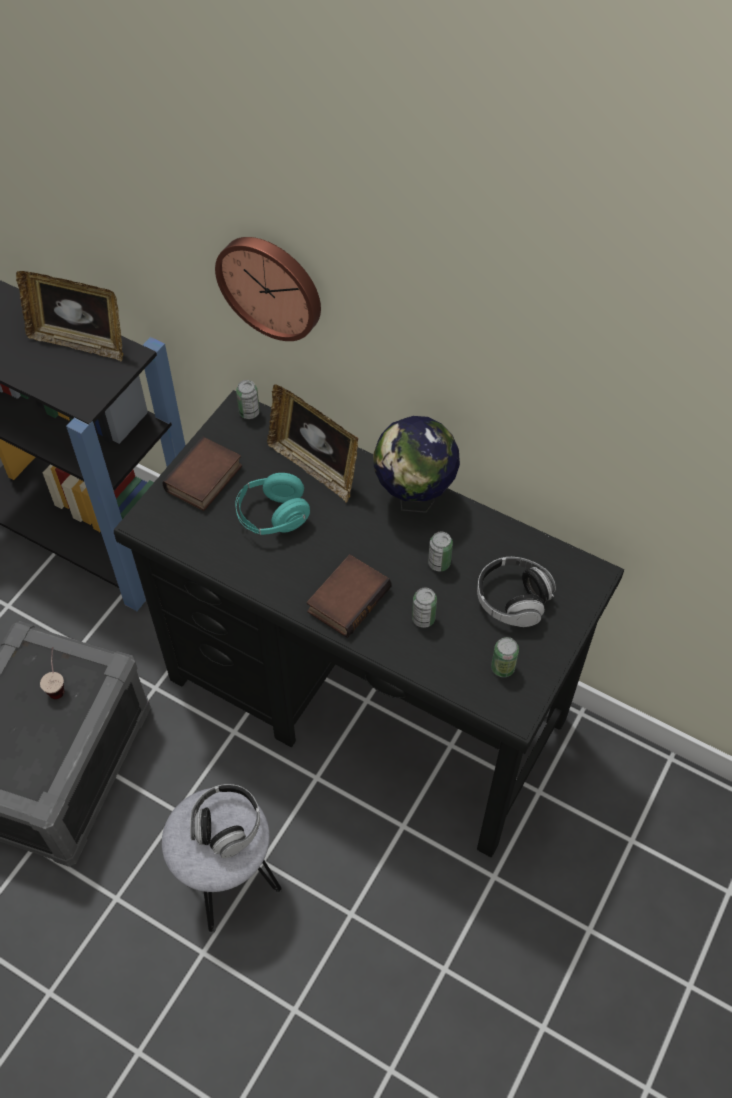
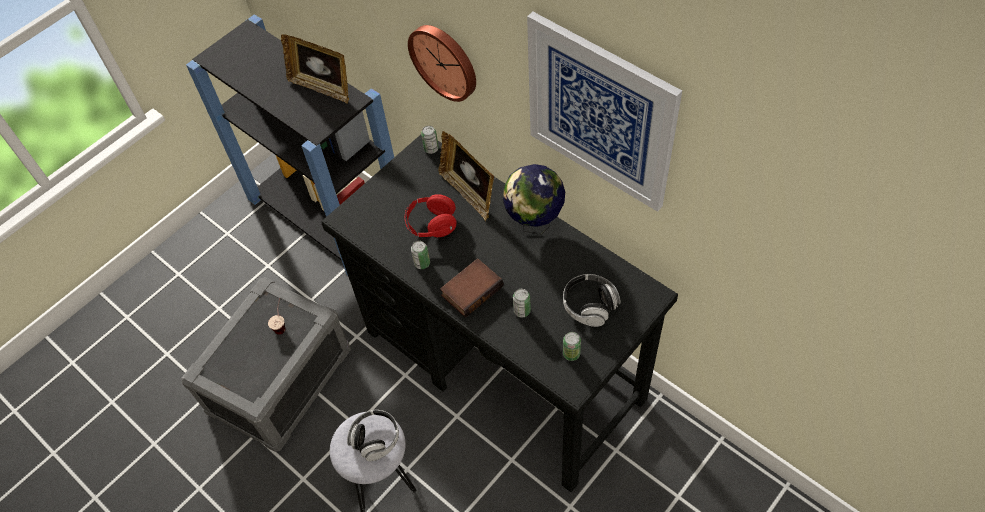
camera: 15 degrees right, 0 degrees up
(205, 480) = (390, 193): book -> none
(273, 516) = (432, 225): turquoise headphones -> red headphones
(439, 563) = (542, 272): can -> can (422, 263)
(518, 333) = (600, 112): none -> picture

